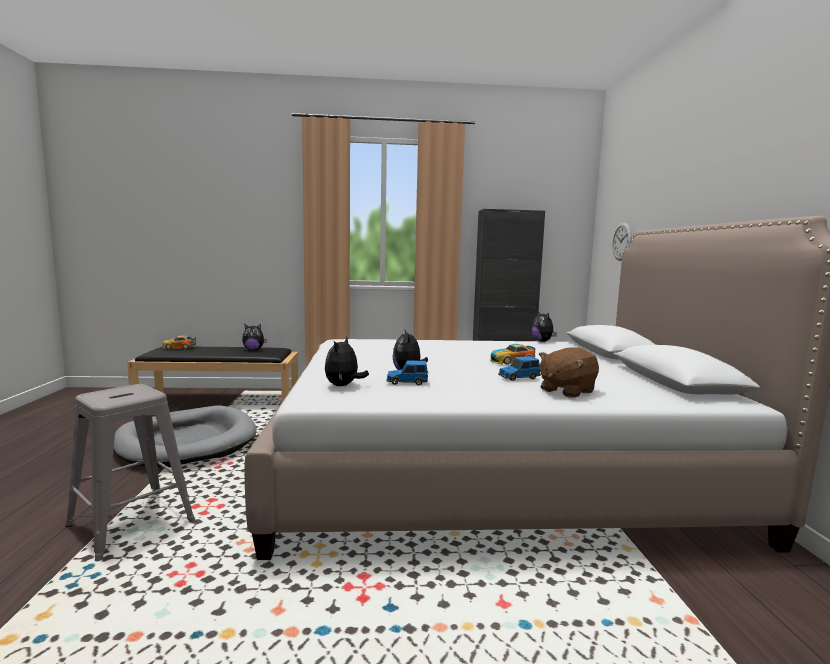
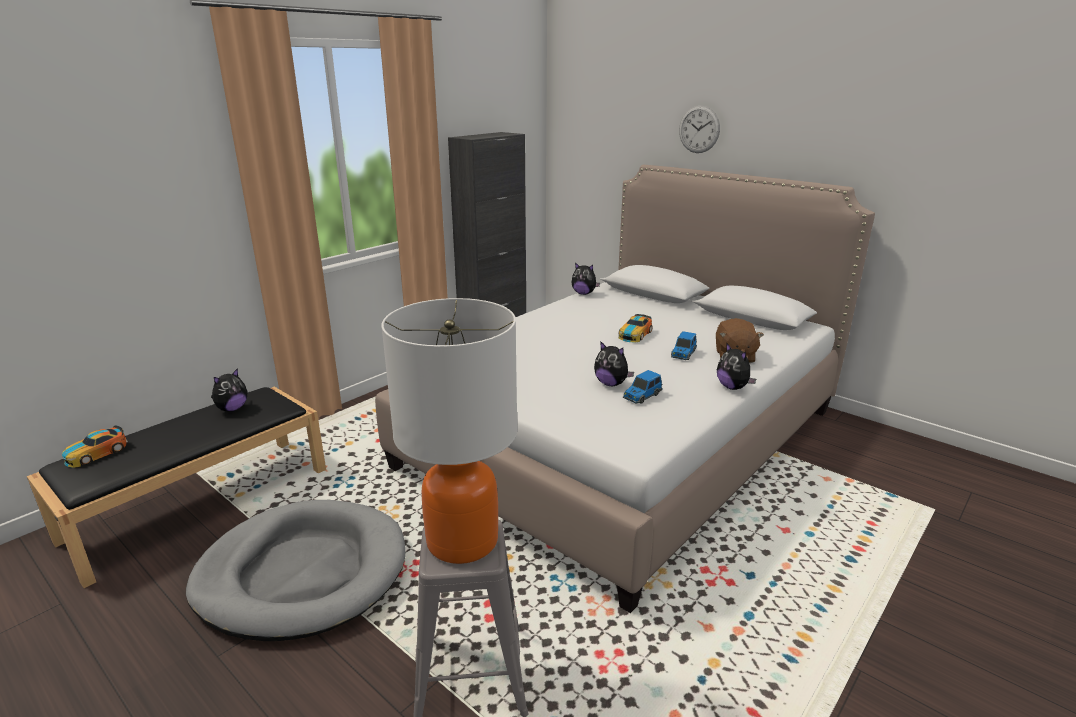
camera: 45 degrees left, 15 degrees up
(125, 393) = (463, 541): none -> table lamp
(343, 386) = (618, 424): plush toy -> plush toy (733, 387)
(622, 241) = (602, 166): wall clock -> wall clock (699, 129)

